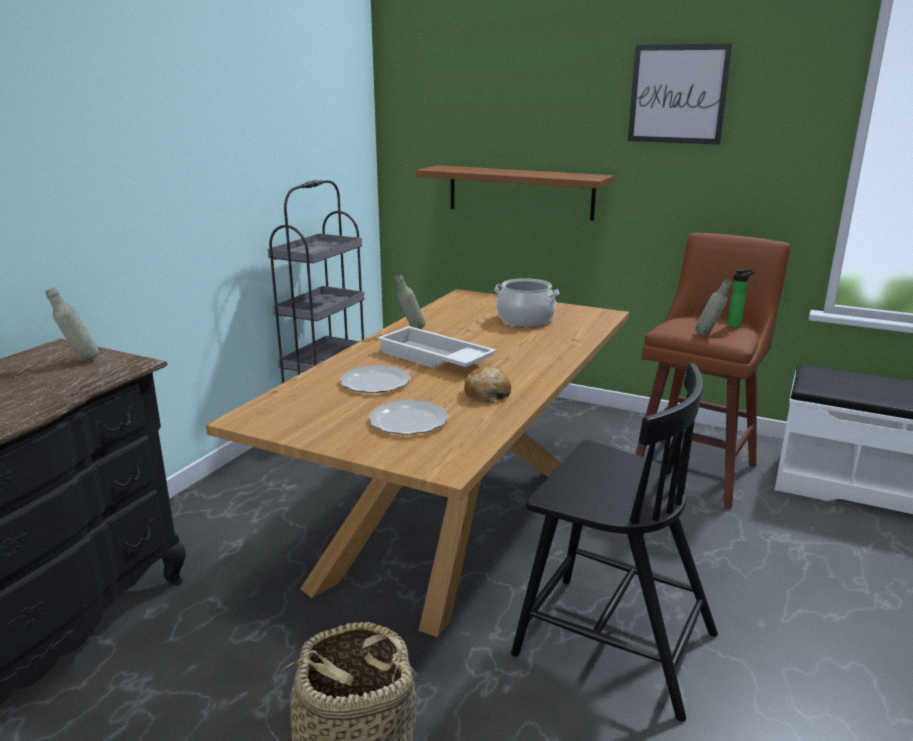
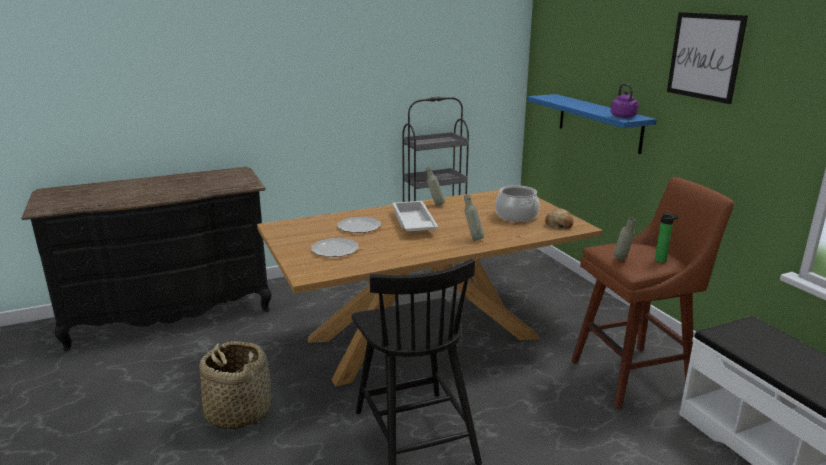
camera: 40 degrees right, 0 degrees up
(80, 361) = (233, 178): grey bottle -> grey bottle (472, 239)
(486, 394) = (398, 250): bread -> bread (558, 225)
(520, 192) = (599, 122): brown shelf -> blue shelf
(583, 176) = (624, 117): none -> purple kettle

